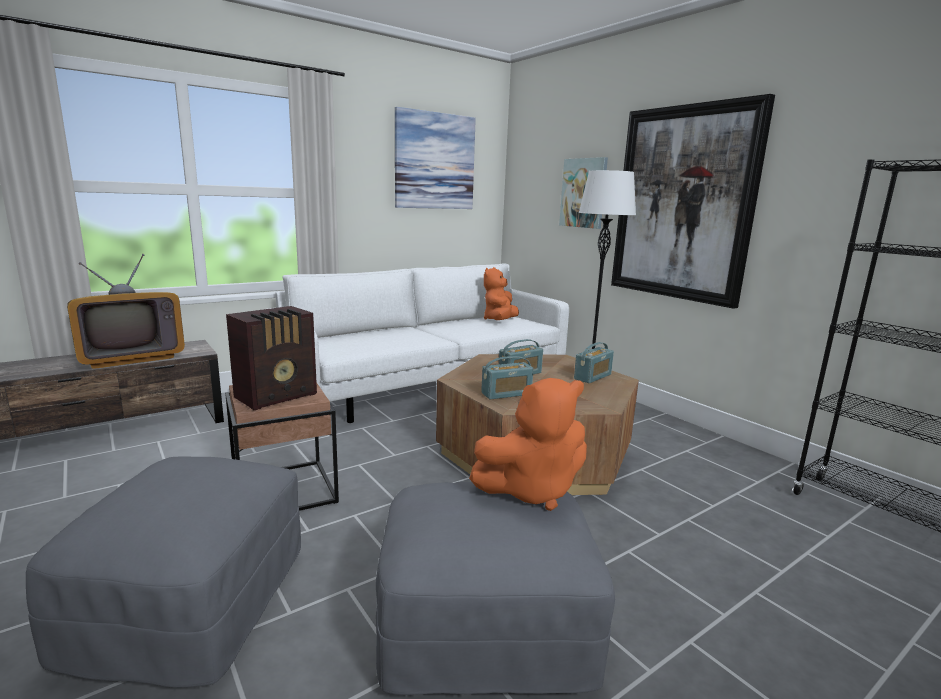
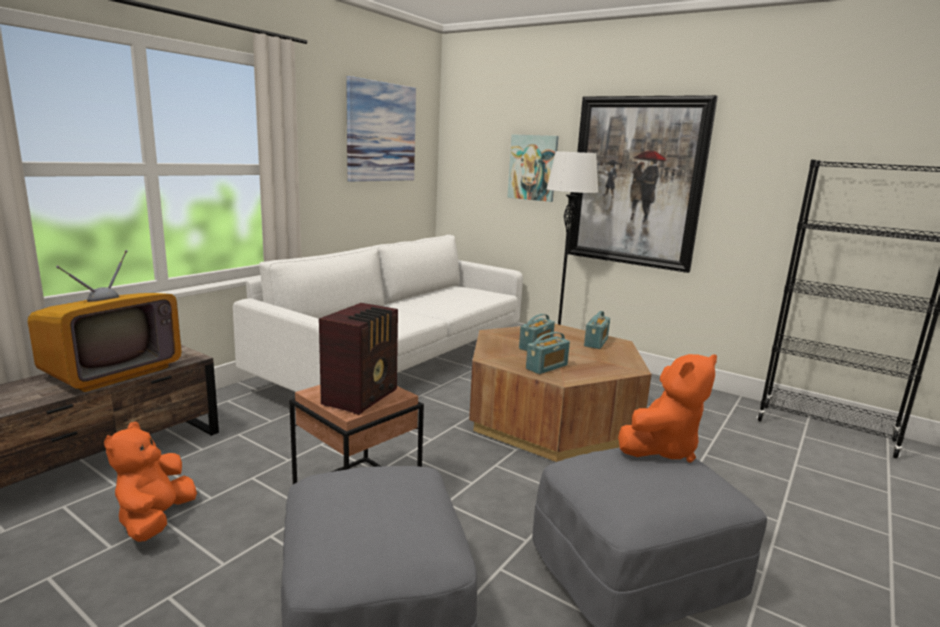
camera: 20 degrees left, 0 degrees up
(500, 321) = (459, 293): orange plush toy -> orange plush toy (155, 520)

